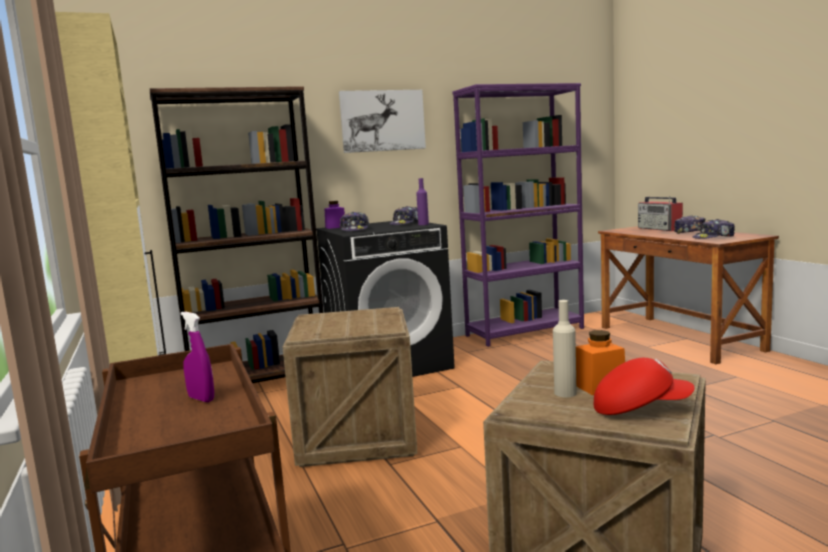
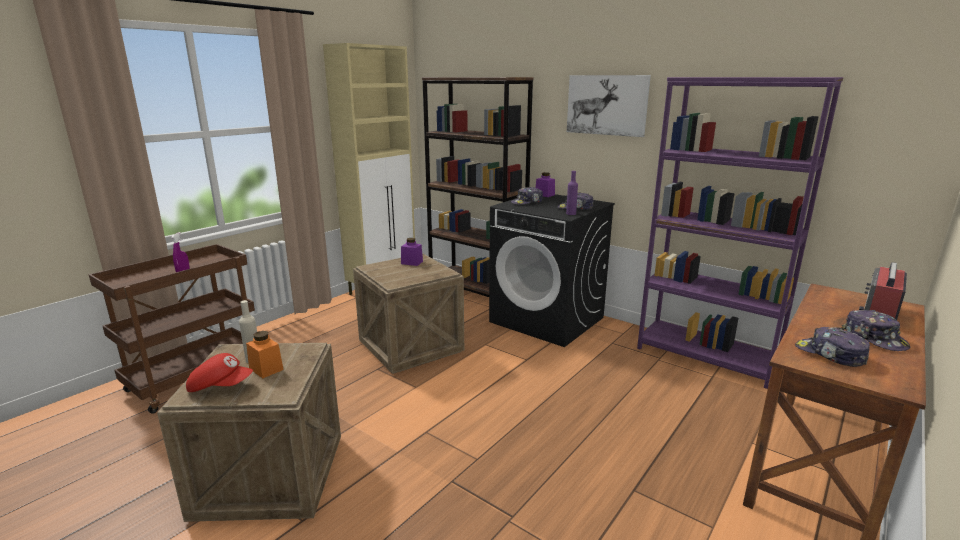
camera: 60 degrees right, 10 degrees up
(325, 319) = (412, 262): none -> purple jar
(640, 408) = (221, 386): red cap -> red cap turned 60 degrees counterclockwise

